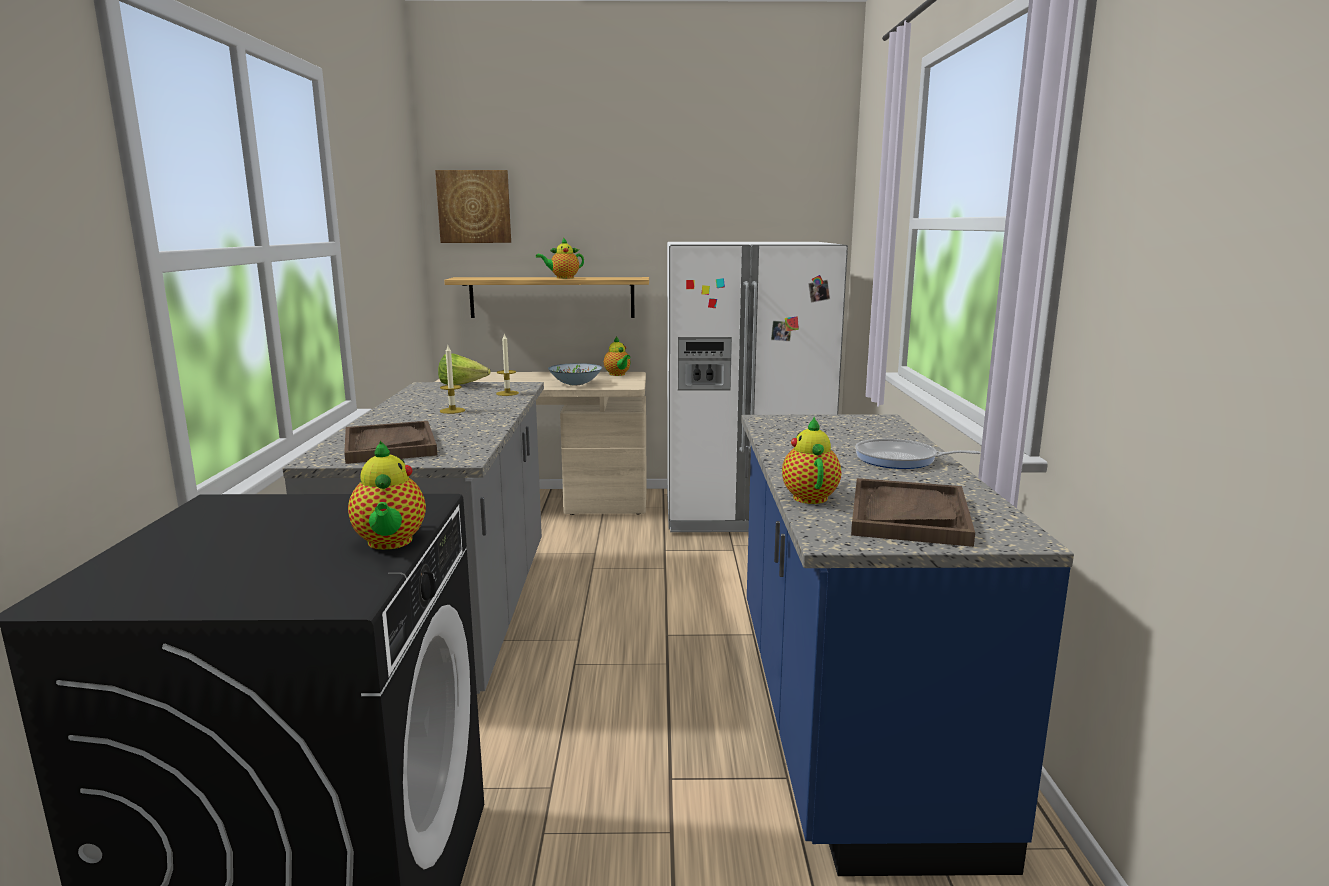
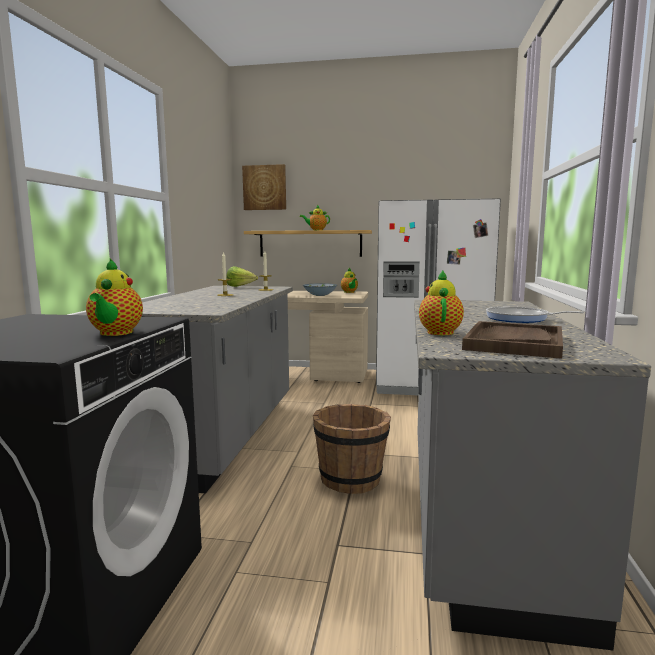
camera: 10 degrees right, 5 degrees down
(389, 445) = (172, 306): brown tray -> none
(665, 677) = (351, 479): none -> brown bucket
(846, 718) = (479, 517): blue counter -> grey counter

